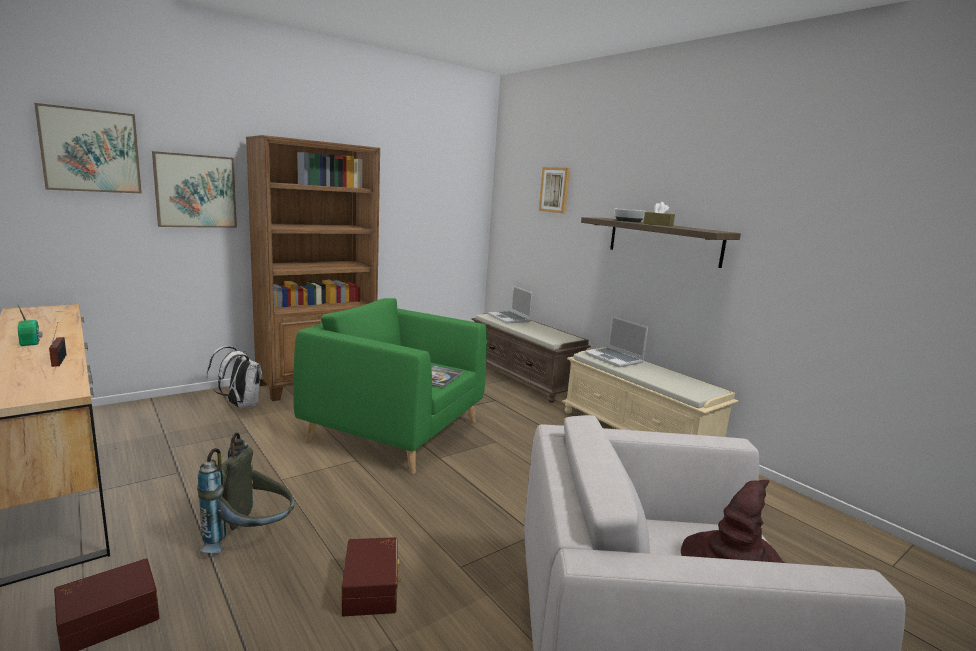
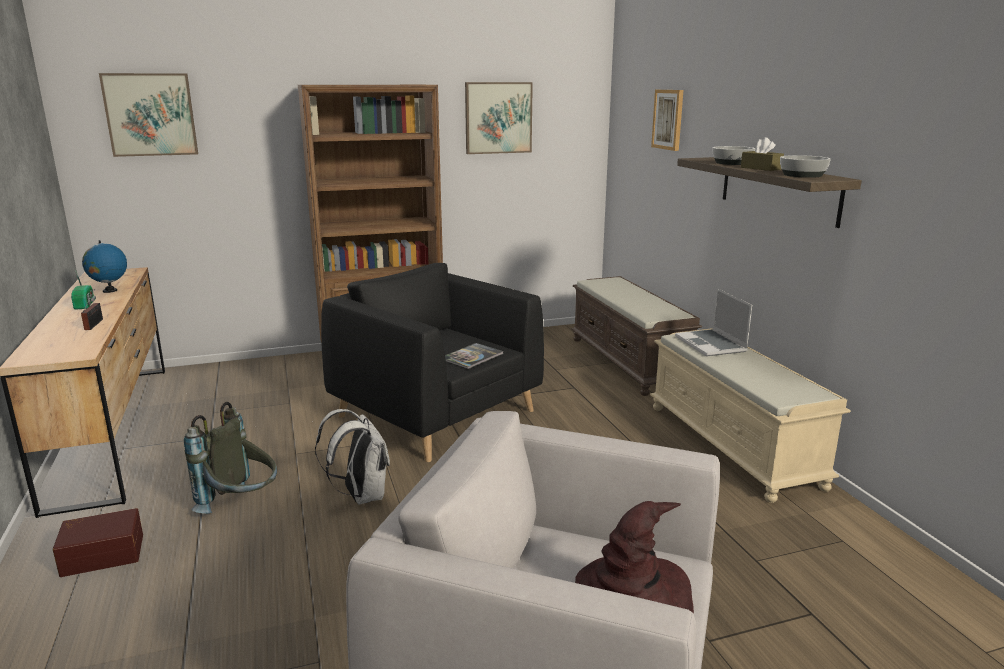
camera: 20 degrees right, 5 degrees up
(51, 327) = (109, 291): none -> globe
(196, 191) = (250, 148): picture -> picture (498, 118)
(240, 405) = (295, 375): white backpack -> white backpack (361, 495)
(373, 588) = (324, 566): brown storage box -> none
(395, 430) = (436, 413): green armchair -> black armchair
(510, 318) = (616, 286): laptop -> none
(698, 229) = (803, 175): none -> bowl

